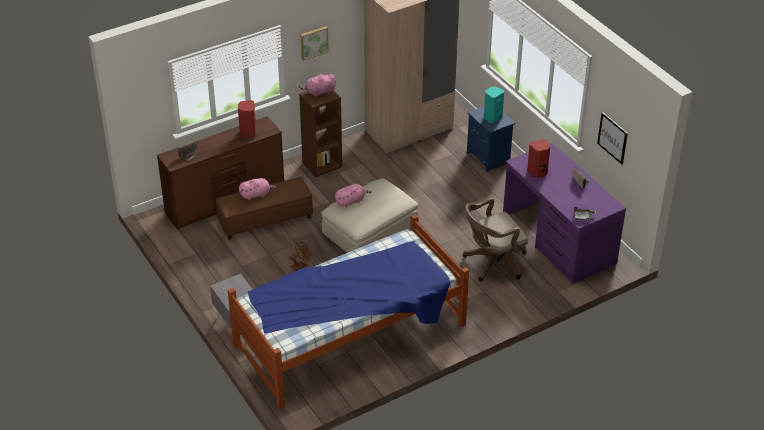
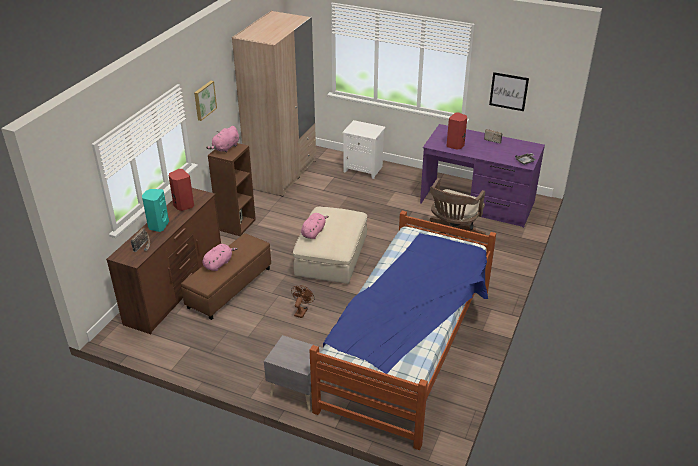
camera: 35 degrees left, 5 degrees down
(489, 157) = (364, 169): blue nightstand -> white nightstand
(492, 117) = (365, 129): turquoise speaker -> turquoise speaker (158, 226)

